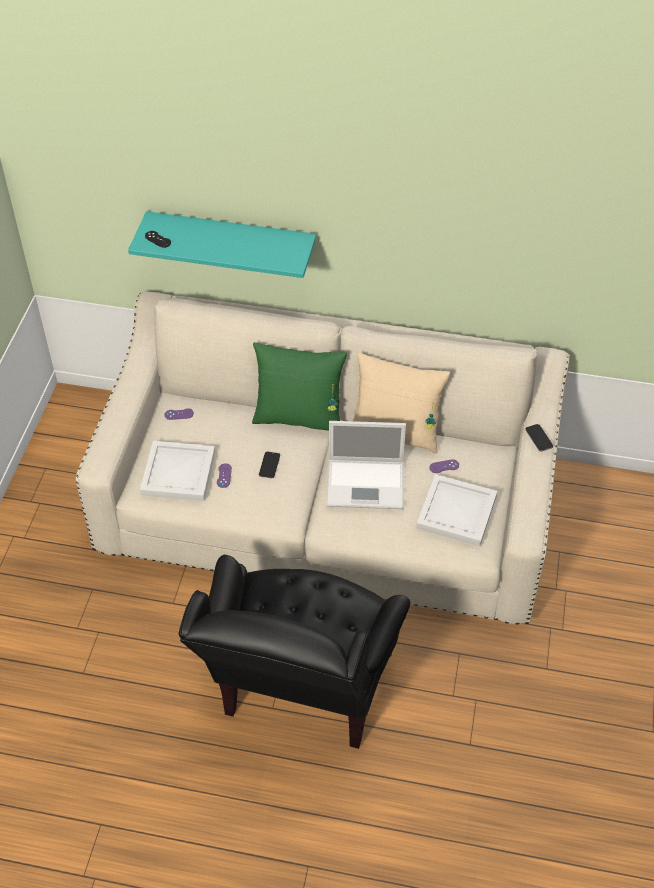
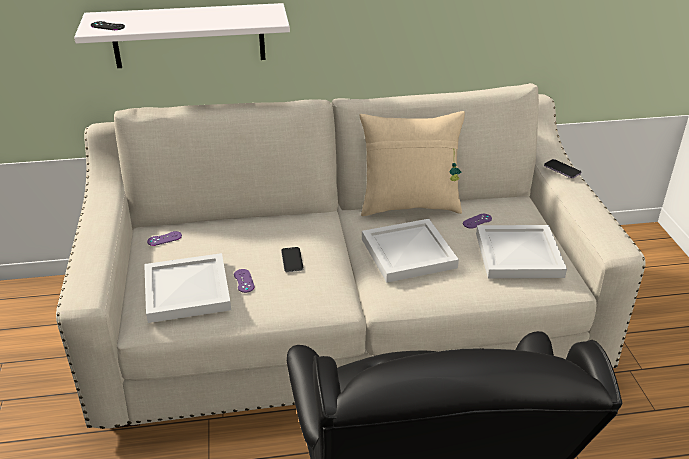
camera: 20 degrees left, 15 degrees down
(231, 242) = (188, 36): turquoise shelf -> white shelf
(298, 419) = (301, 216): green pillow -> none
(367, 484) = (409, 252): laptop -> white tray

